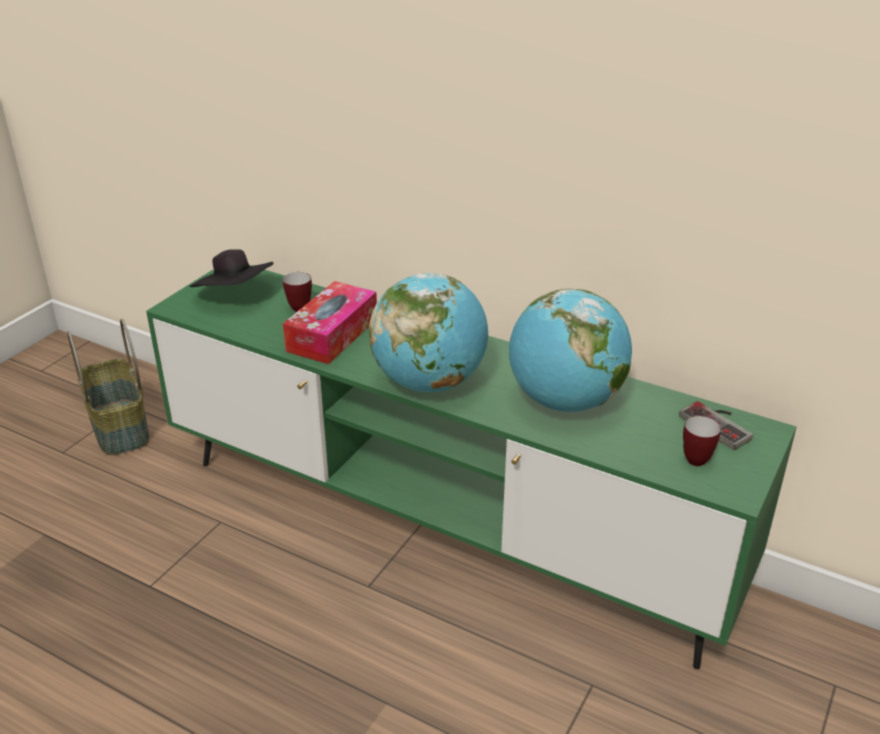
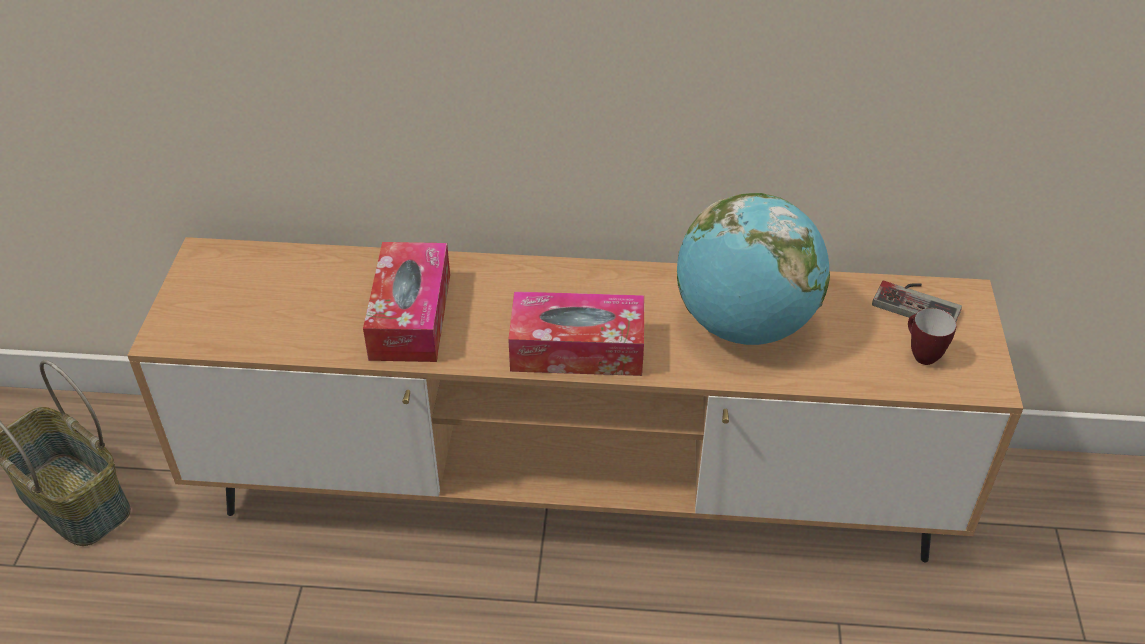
camera: 25 degrees left, 10 degrees up
(236, 295) = (239, 293): black hat -> none
(298, 307) = (335, 286): mug -> none
(429, 382) = (577, 349): globe -> tissue box
(441, 526) = (572, 492): green tv stand -> brown tv stand

